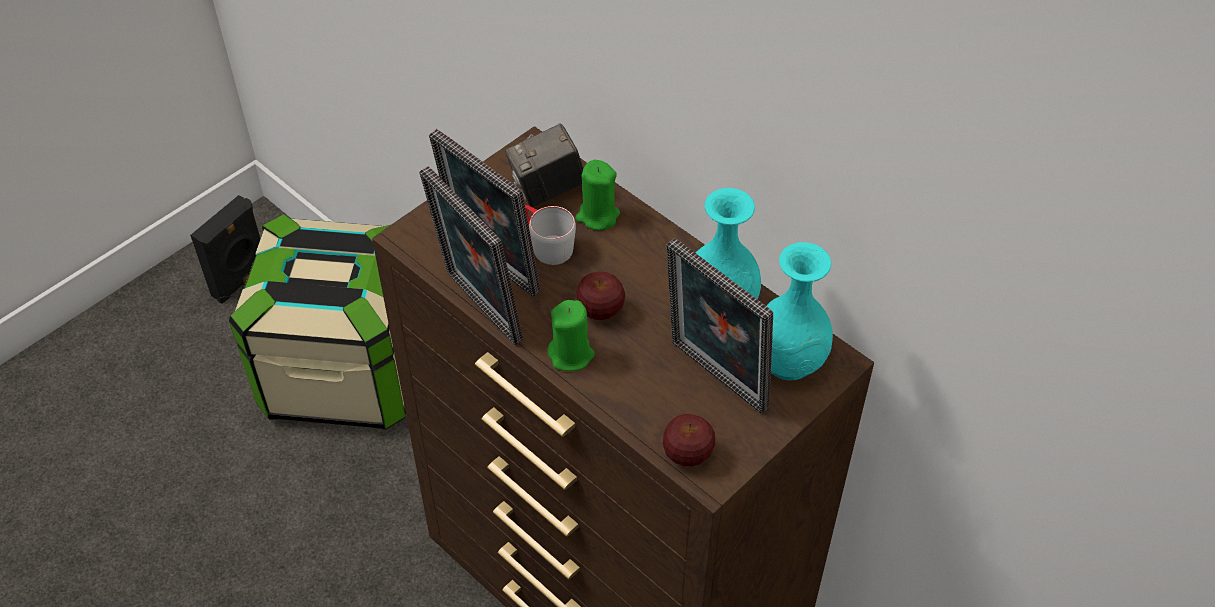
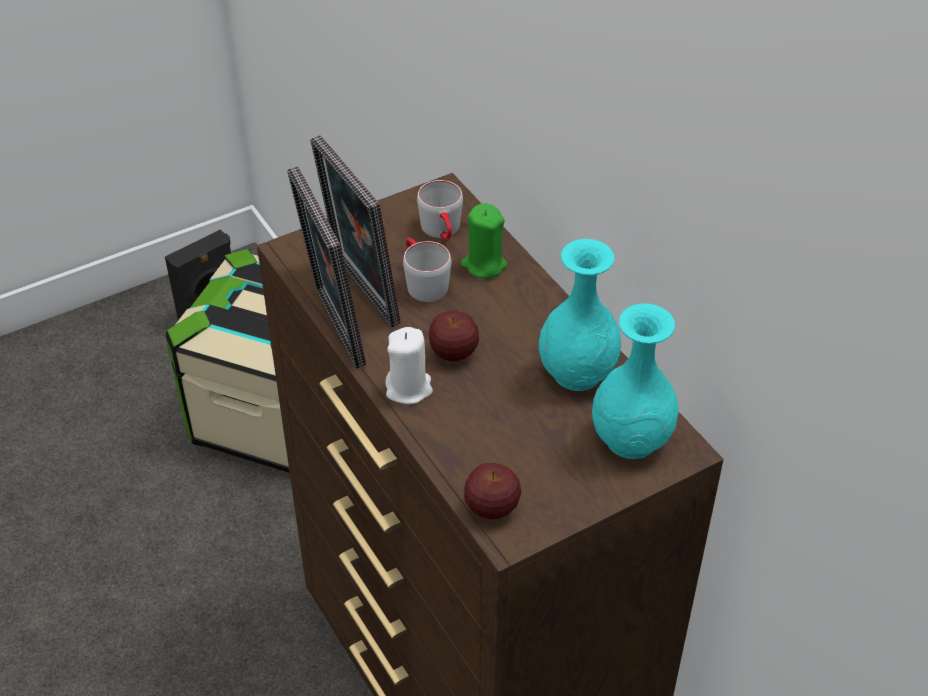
camera: 15 degrees right, 5 degrees down
(547, 190) = (443, 232): camera -> grey mug
(571, 354) = (409, 388): green candle -> white candle
(714, 379) = (546, 441): picture frame -> none

